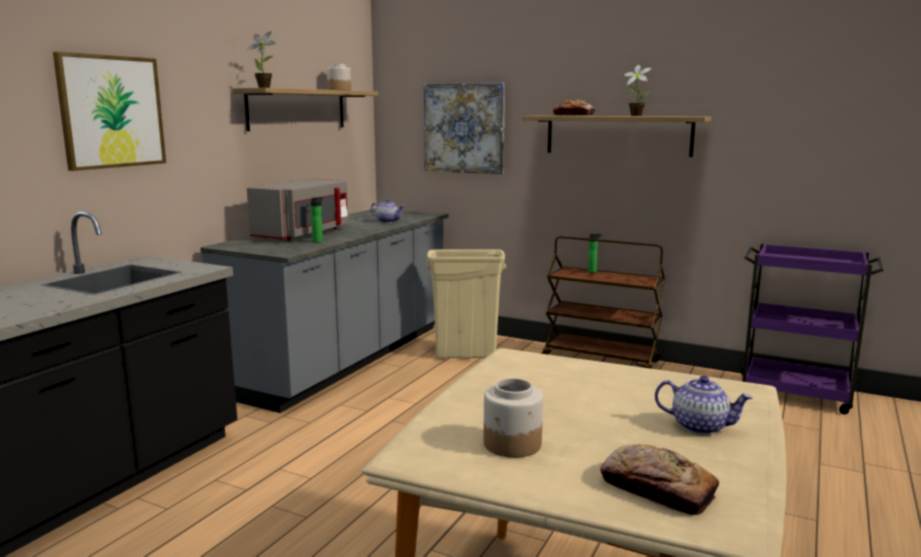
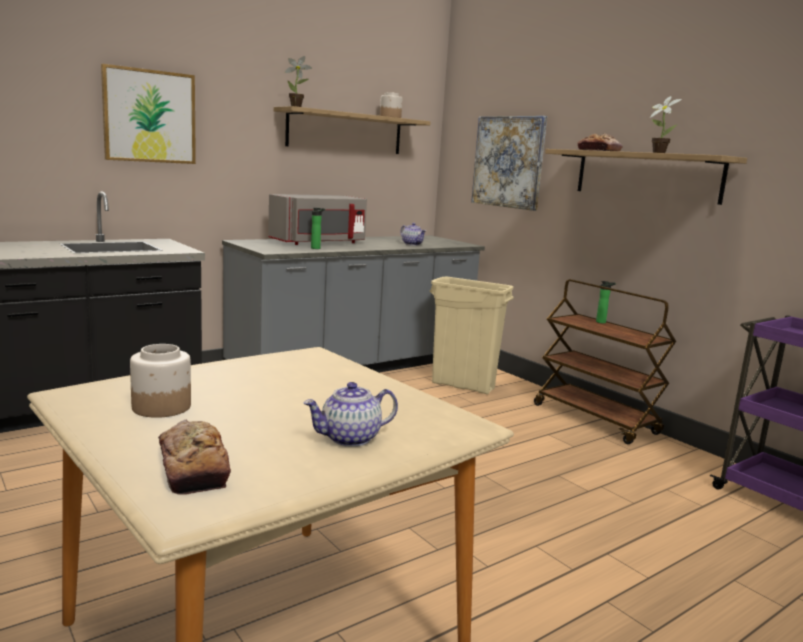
camera: 25 degrees right, 0 degrees up
(700, 426) = (350, 438): teapot -> teapot turned 105 degrees clockwise

